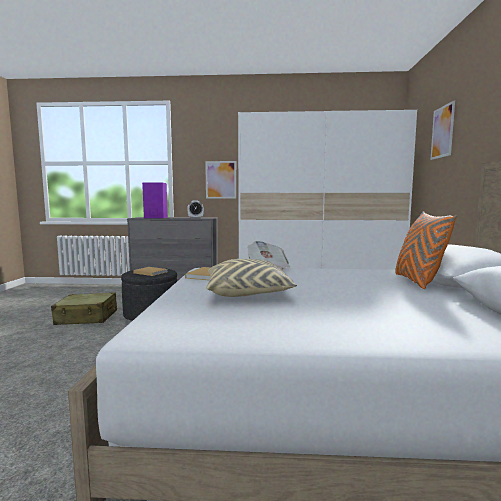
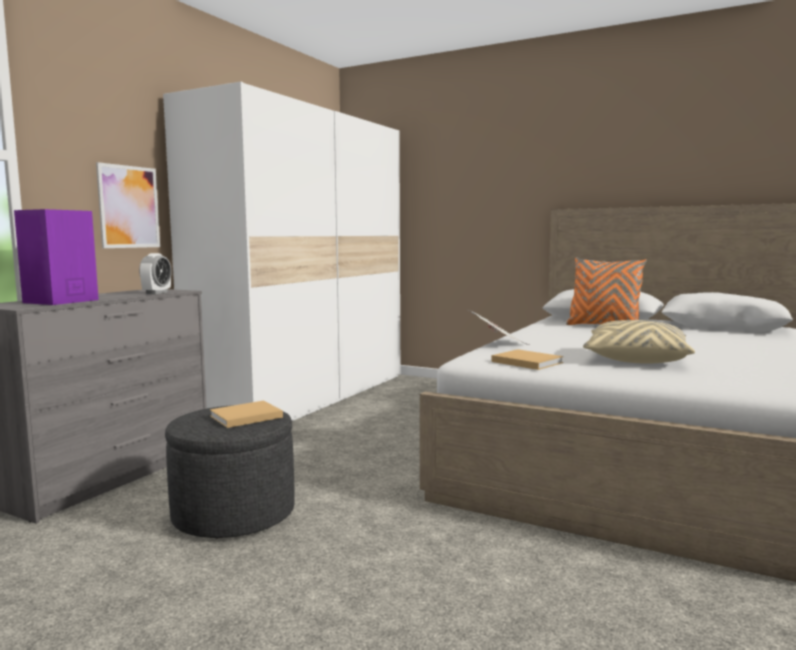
camera: 65 degrees left, 0 degrees up
(87, 318) = (144, 588): beige suitcase -> none
(442, 132) = (449, 166): picture -> none

